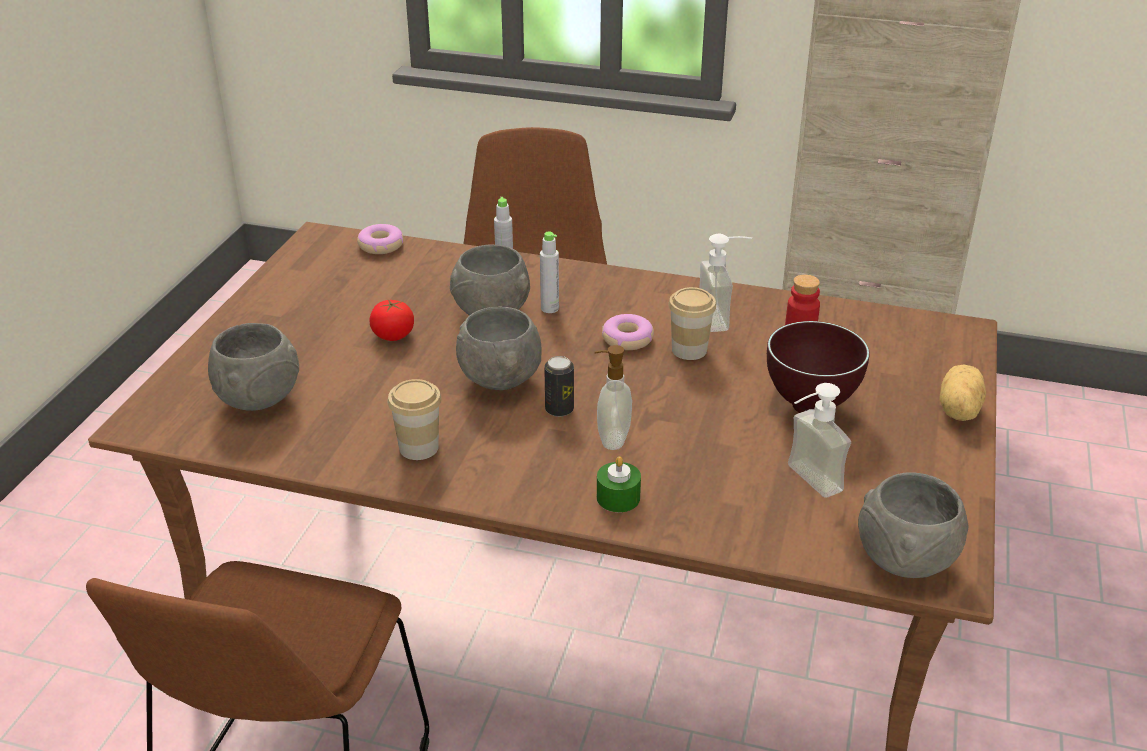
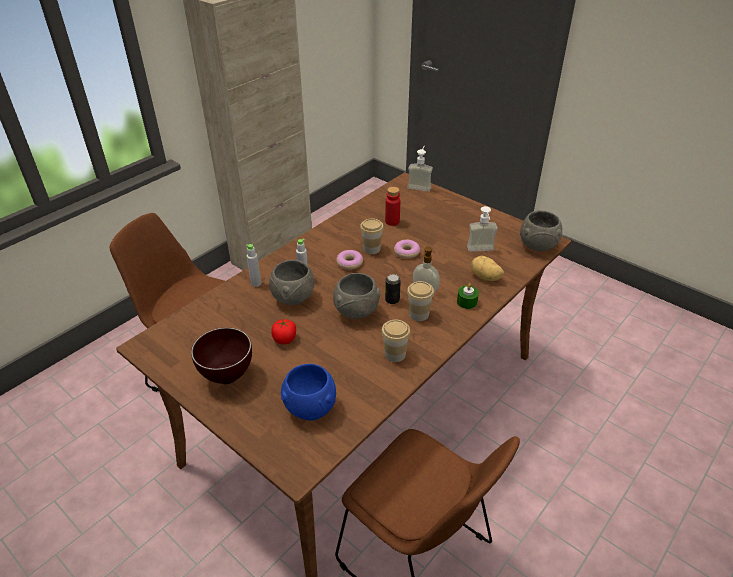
camera: 65 degrees left, 5 degrees up
(258, 399) = (309, 408): grey bowl -> blue bowl
(381, 246) = (181, 321): donut -> donut (406, 252)
(540, 448) = (419, 314): none -> cup
(723, 318) = (353, 231): soap dispenser -> soap dispenser (420, 186)
(808, 405) = (433, 233): brown bowl -> brown bowl (226, 377)
(957, 411) = (457, 202): potato -> potato (485, 277)

